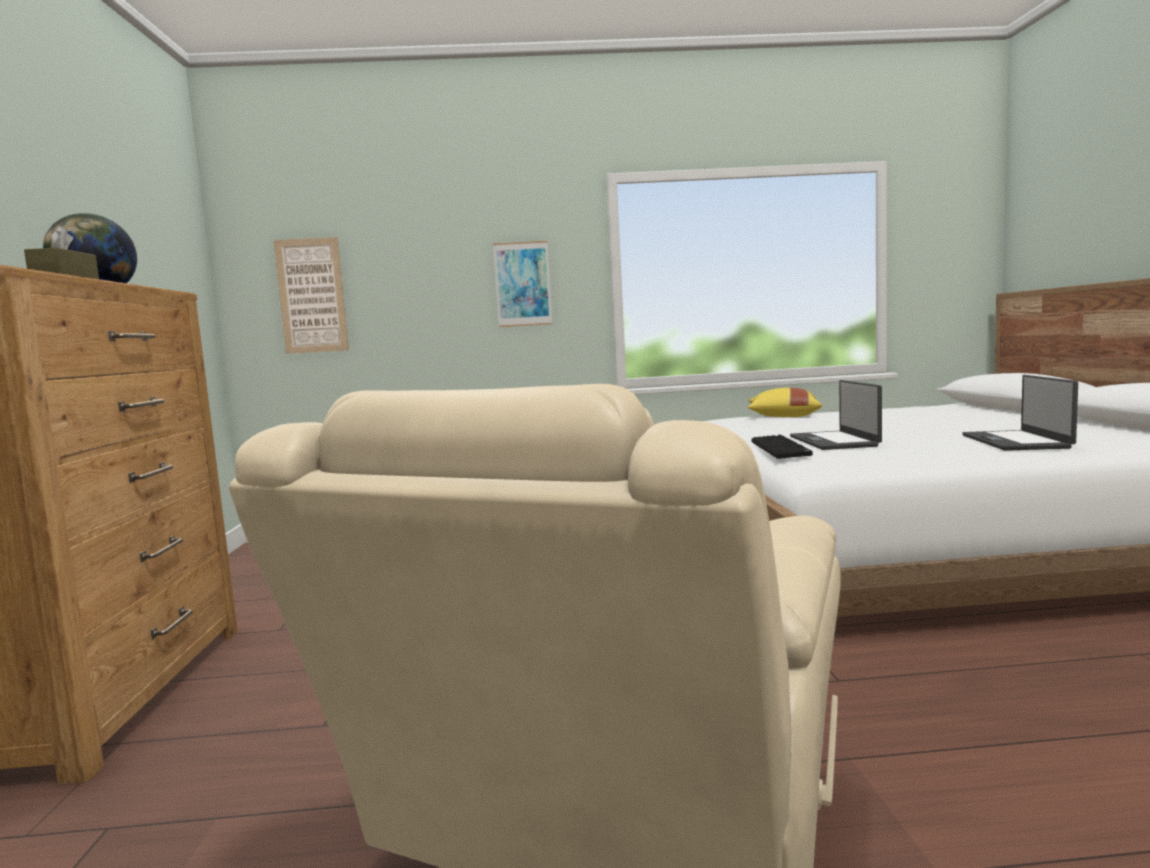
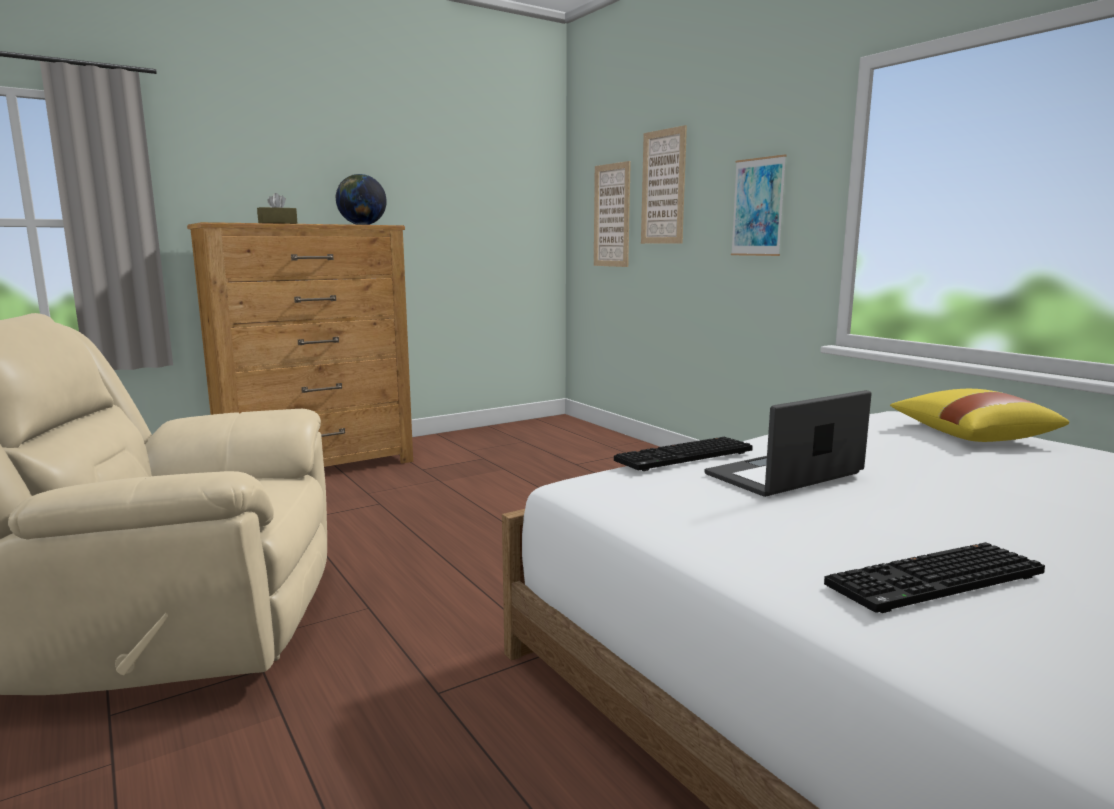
camera: 60 degrees right, 5 degrees up
(395, 265) = (663, 187): none -> picture
(1016, 441) = (936, 581): laptop -> keyboard

